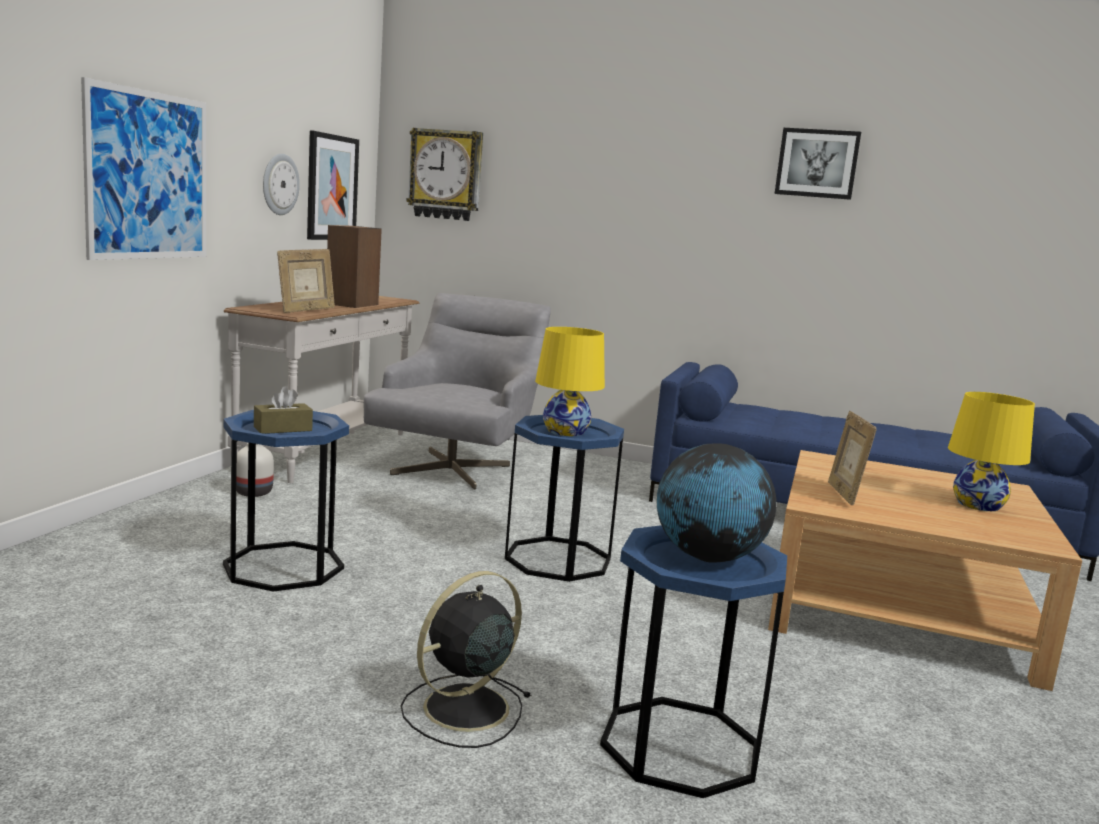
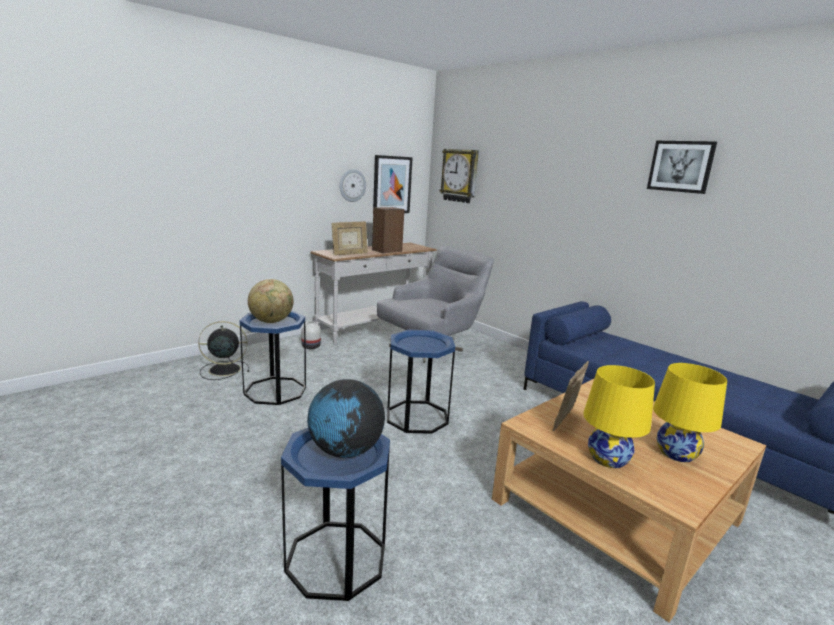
camera: 30 degrees right, 5 degrees up
(148, 176) = (262, 186): picture -> none
(283, 429) = (271, 321): brown tissue box -> globe
(463, 709) = (255, 495): black fan -> black fan (223, 370)
(566, 431) = (421, 343): yellow table lamp -> yellow table lamp (608, 458)

